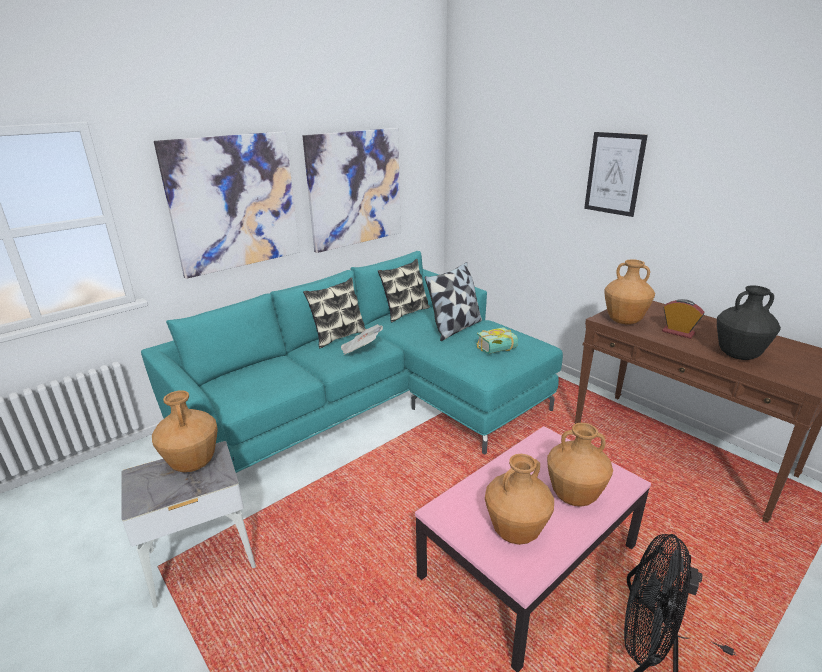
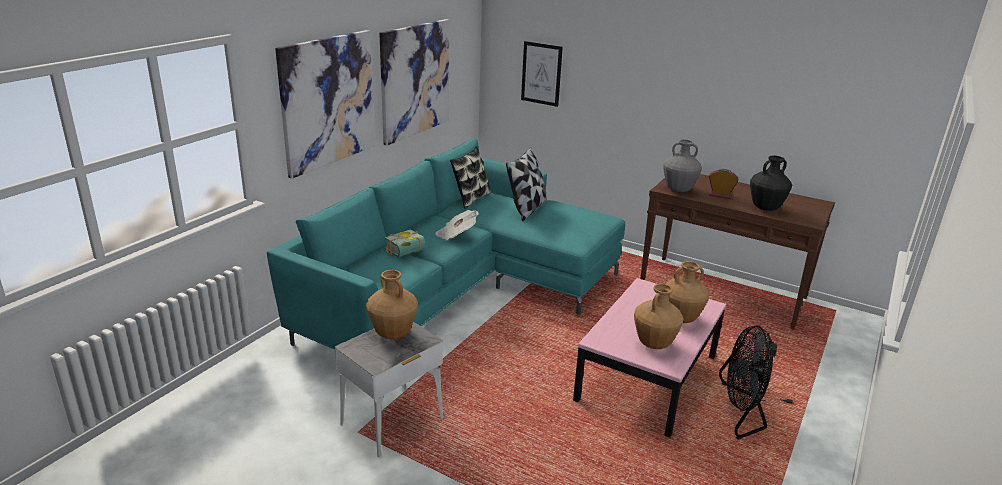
camera: 20 degrees left, 0 degrees up
(338, 336) = (424, 225): pillow -> none
(498, 350) = (576, 224): book -> book (407, 253)
(614, 174) = (654, 67): picture -> picture (541, 73)
(624, 321) = (679, 190): brown vase -> grey vase

